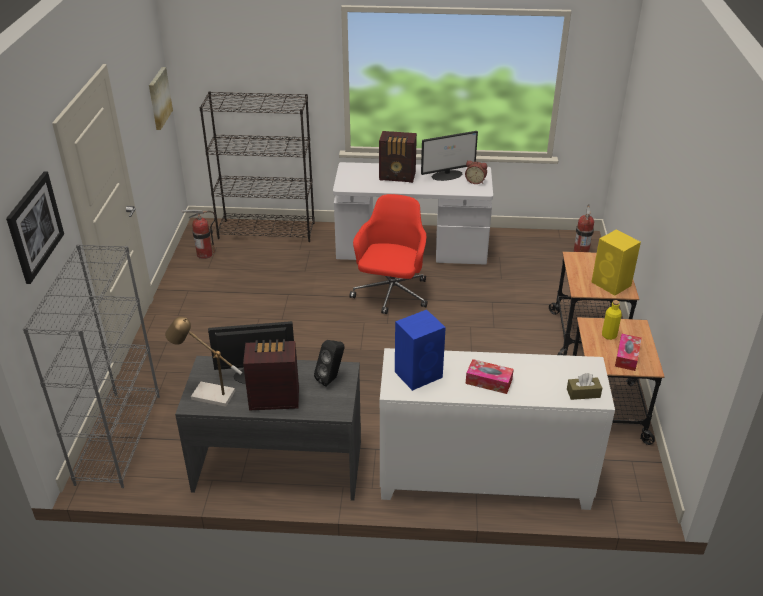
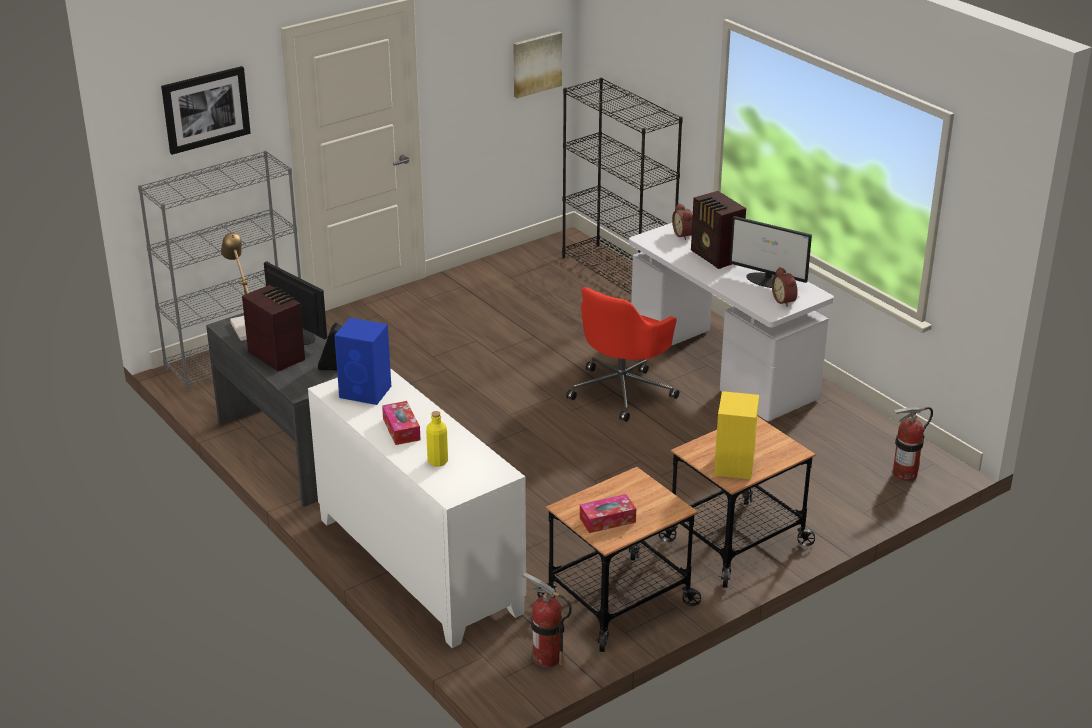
camera: 50 degrees right, 5 degrees down
(204, 254) = (527, 264): fire extinguisher -> fire extinguisher (546, 658)
(357, 173) = (684, 234): none -> alarm clock
(391, 294) = (622, 390): red office chair -> red office chair turned 150 degrees clockwise
(583, 393) = (449, 484): brown tissue box -> none
(609, 335) = (630, 497): yellow bottle -> yellow bottle (438, 461)

